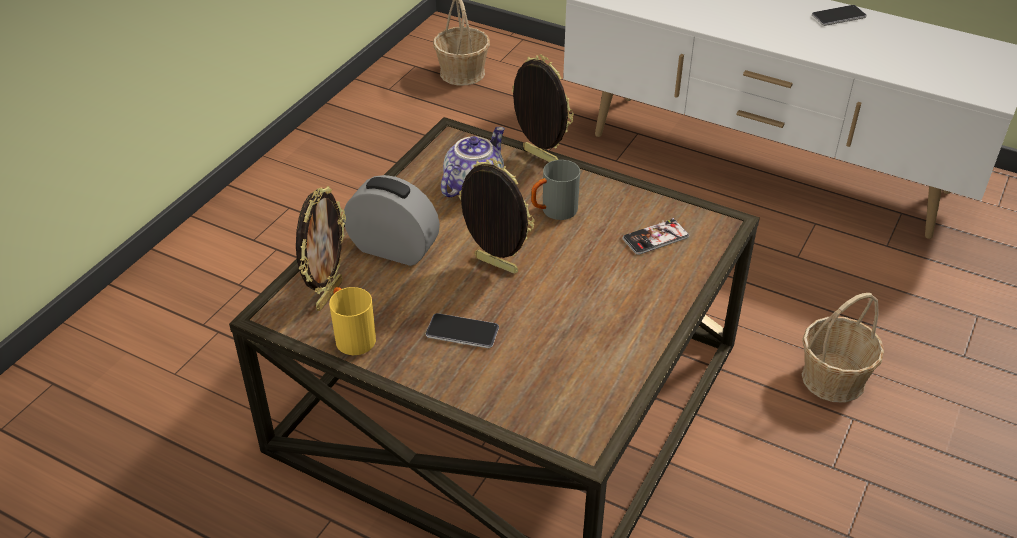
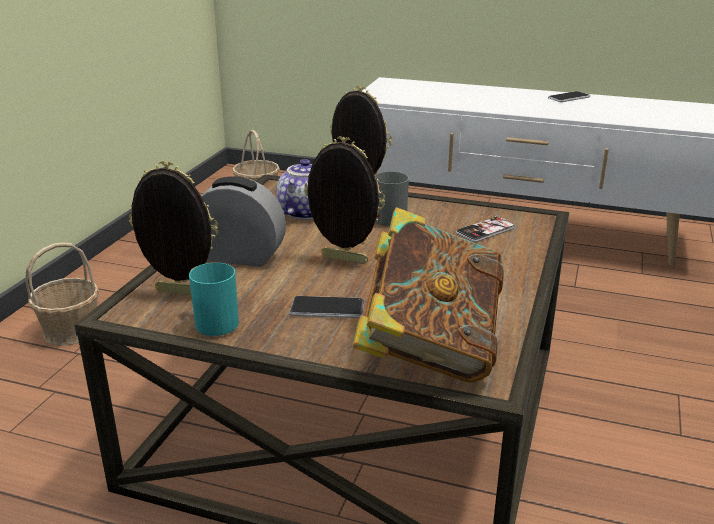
camera: 10 degrees left, 15 degrees down
(328, 295) = (179, 294): picture frame -> picture frame turned 90 degrees counterclockwise
(351, 336) = (211, 322): yellow mug -> turquoise mug
(542, 397) = (428, 349): none -> book
(834, 379) = (646, 367): basket -> basket (71, 330)

